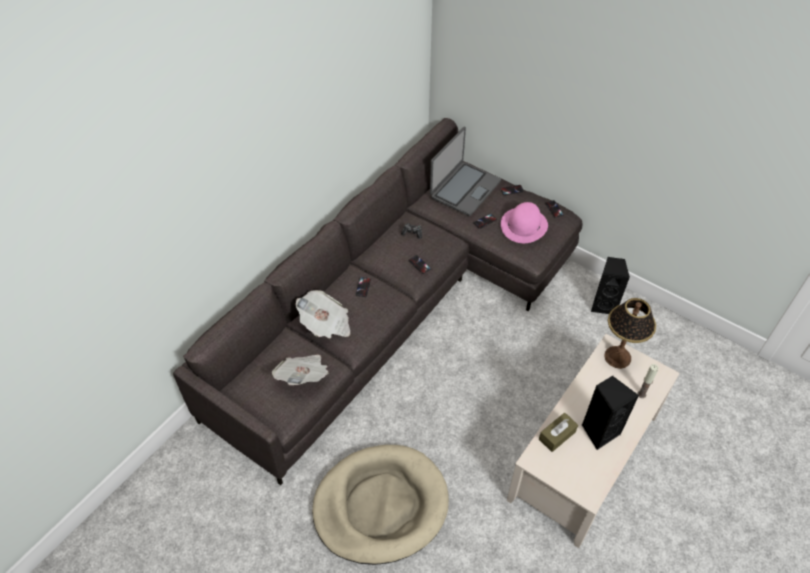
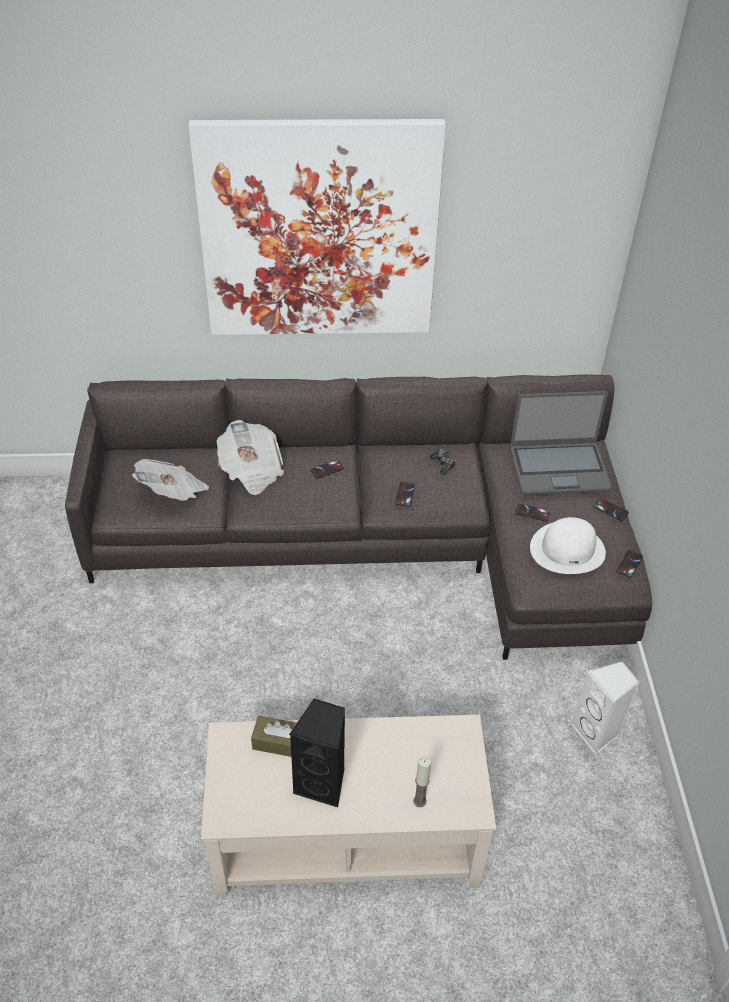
camera: 50 degrees right, 5 degrees down
(286, 134) = (319, 231): none -> picture
(380, 505) = (127, 675): beige dog bed -> none
(524, 225) = (567, 549): pink hat -> white hat
(603, 305) = (597, 732): black speaker -> white speaker
(618, 357) = (454, 746): table lamp -> none

